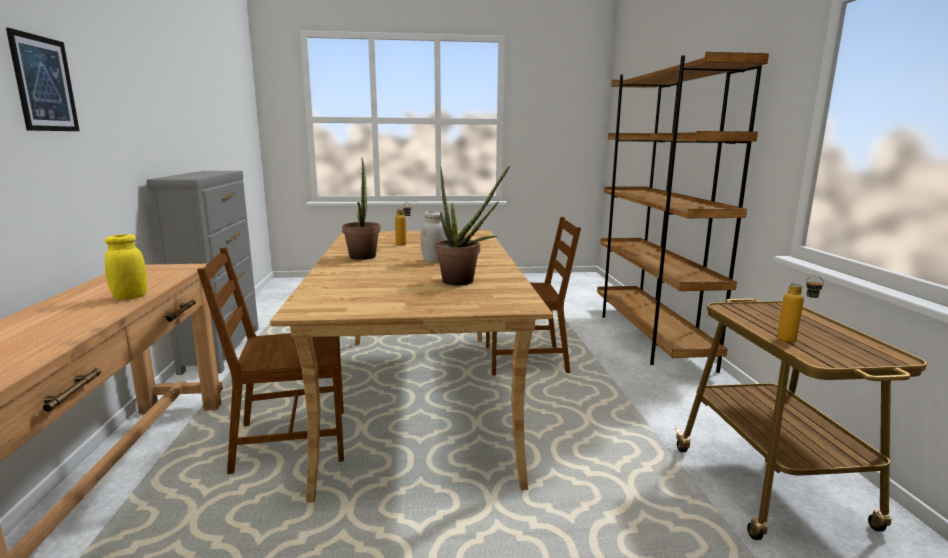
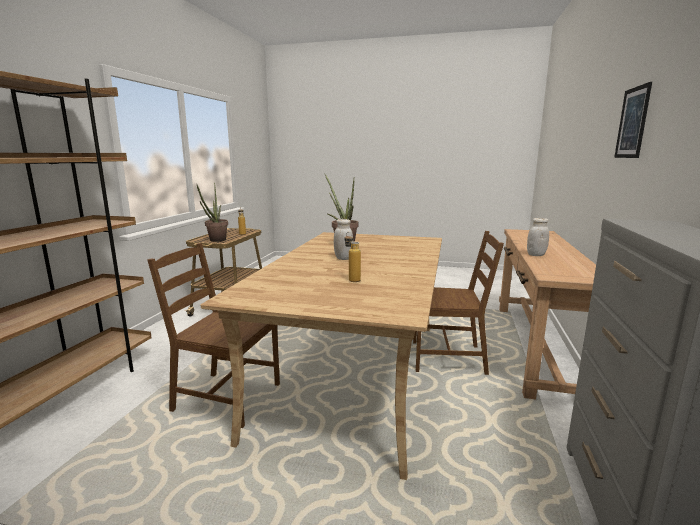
camera: 160 degrees left, 0 degrees up
(130, 297) = (536, 255): yellow jar -> white jar
(363, 255) = (397, 269): potted plant -> potted plant (215, 240)

